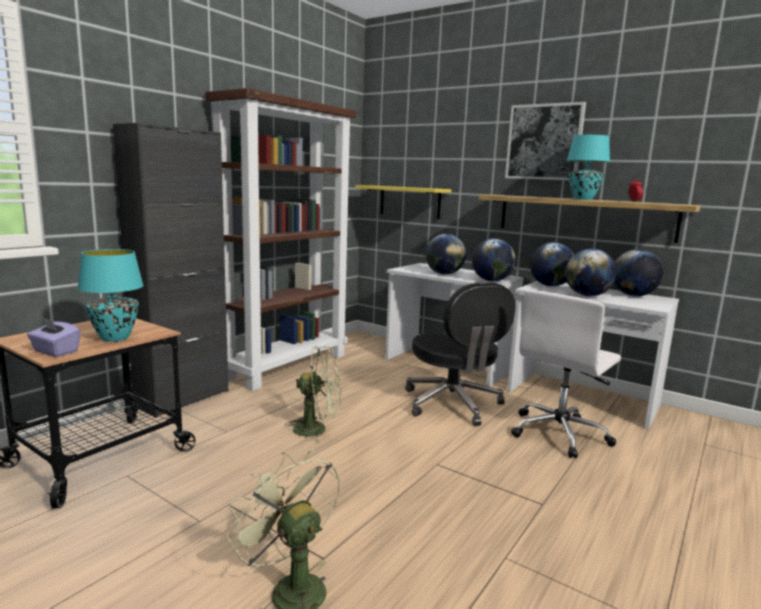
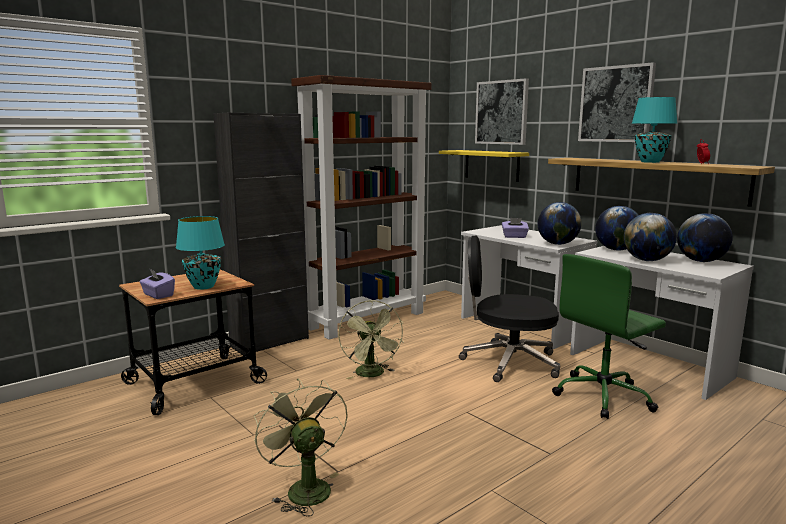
camera: 15 degrees right, 0 degrees up
(317, 429) = (372, 374): green fan -> green fan turned 60 degrees clockwise
(421, 147) = (502, 112): none -> picture
(444, 274) = (514, 236): globe -> purple tissue box
(453, 404) = (508, 362): black office chair -> black office chair turned 105 degrees clockwise
(559, 433) = (604, 396): white office chair -> green office chair

